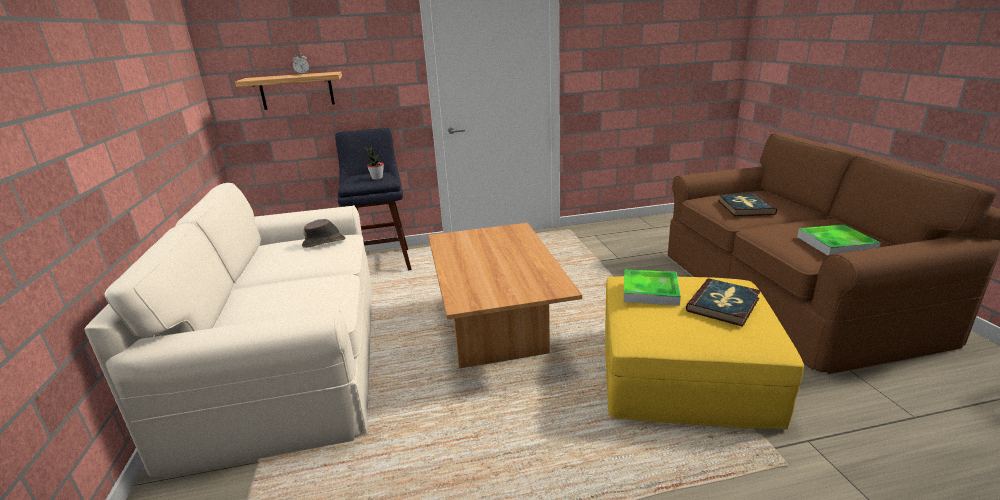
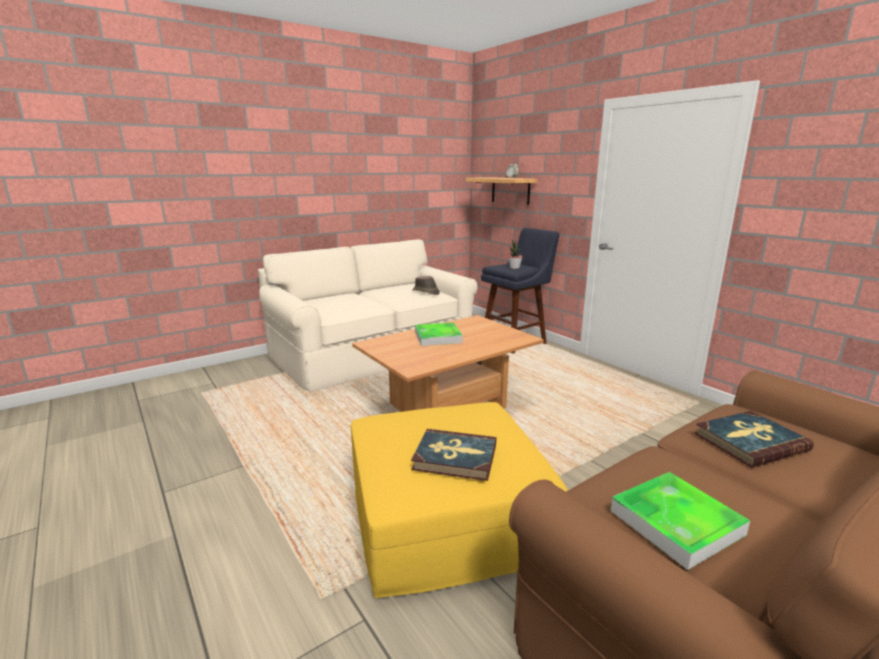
camera: 65 degrees right, 5 degrees down
(650, 291) = (460, 416): tray -> tray (438, 337)

